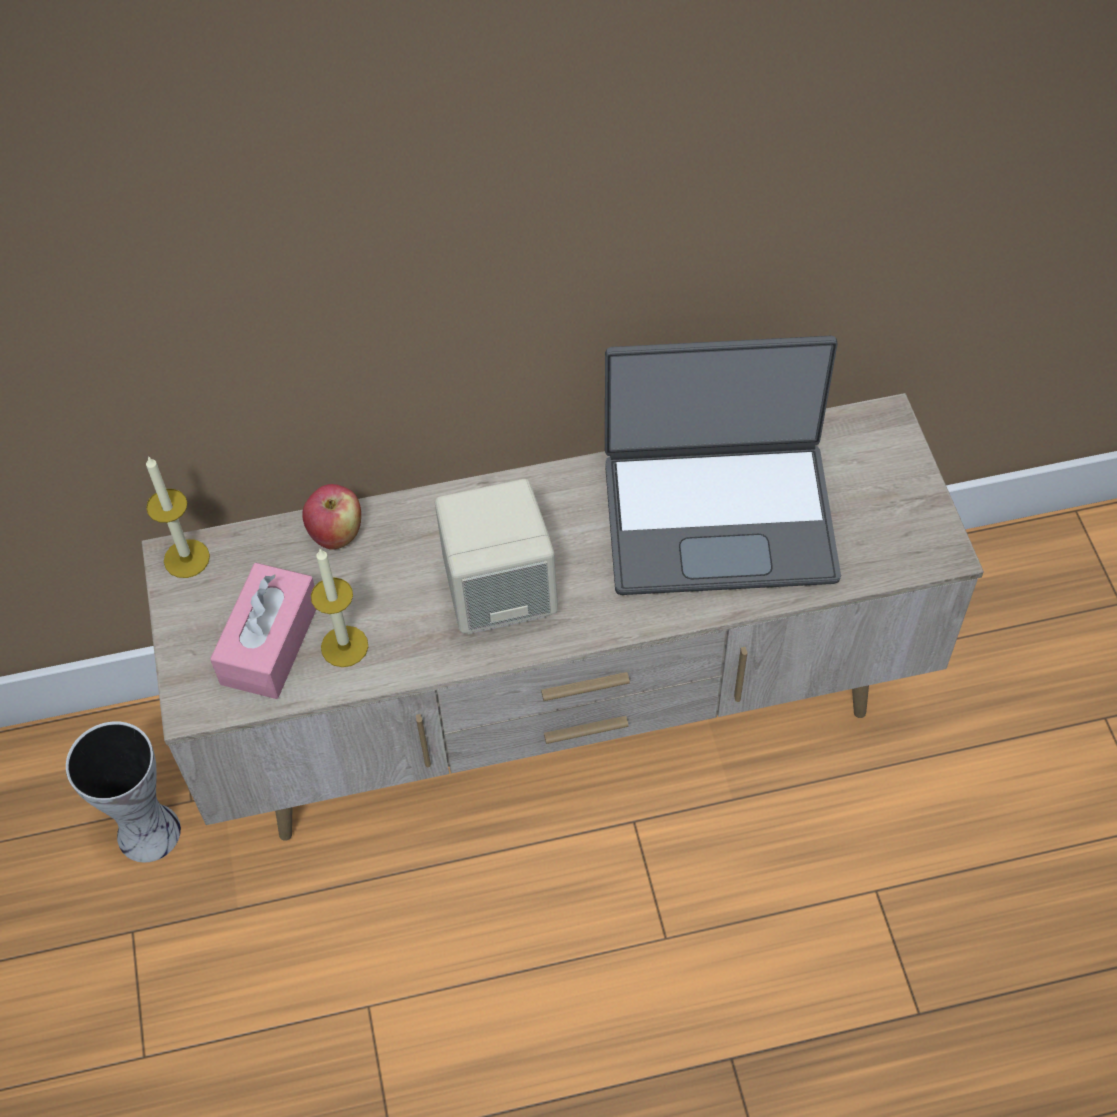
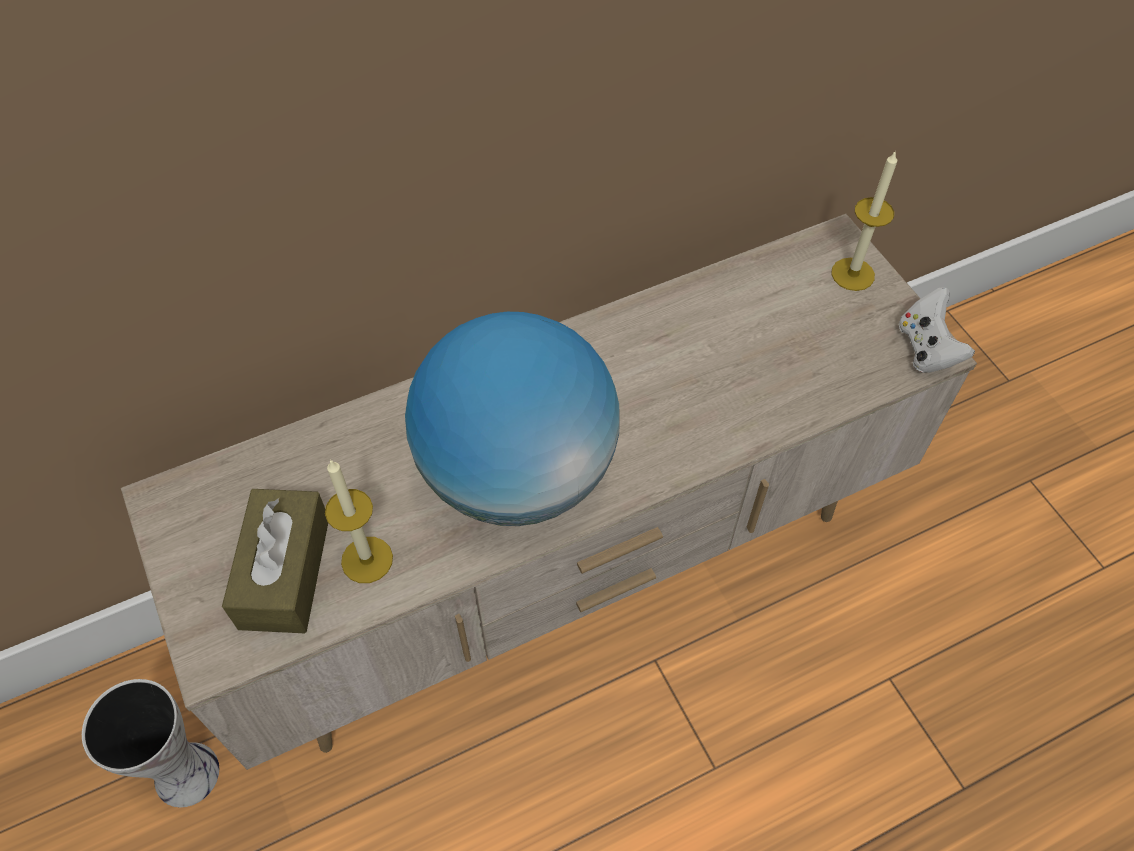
camera: 15 degrees left, 0 degrees up
(186, 558) = (174, 498): candle -> candle (852, 274)
(270, 643) = (284, 572): pink tissue box -> brown tissue box
(336, 534) = (332, 442): apple -> none
(500, 594) = (517, 472): beige speaker -> globe
(719, 516) = (712, 355): laptop -> none
(937, 547) = (926, 348): none -> white game controller

